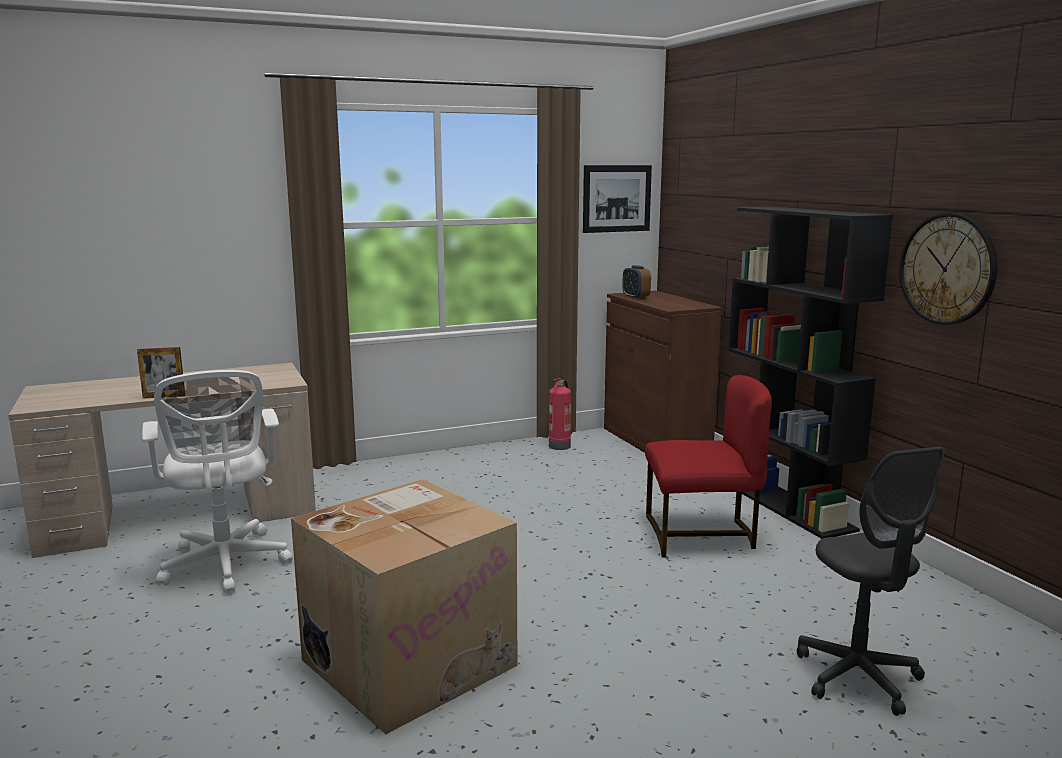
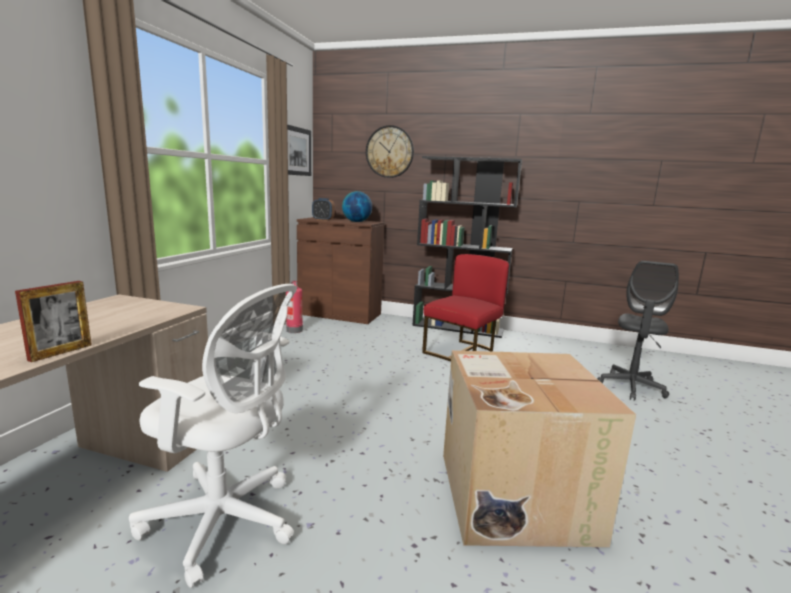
camera: 50 degrees left, 0 degrees up
(671, 304) = (356, 222): none -> globe
(858, 677) = (631, 387): grey office chair -> grey office chair turned 90 degrees clockwise
(947, 269) = (556, 187): wall clock -> wall clock (389, 152)

